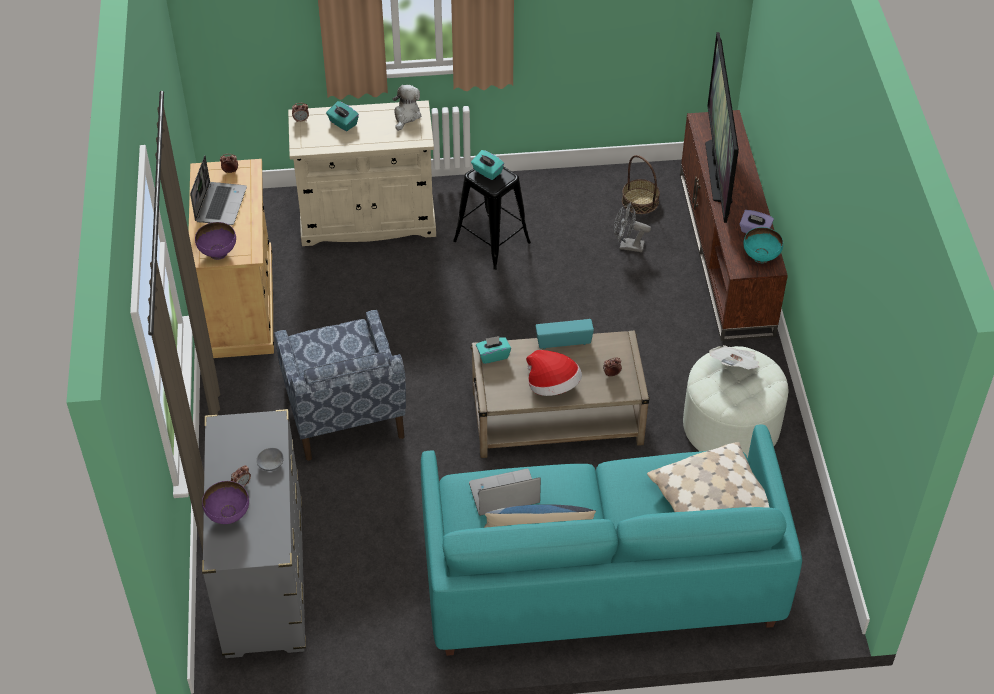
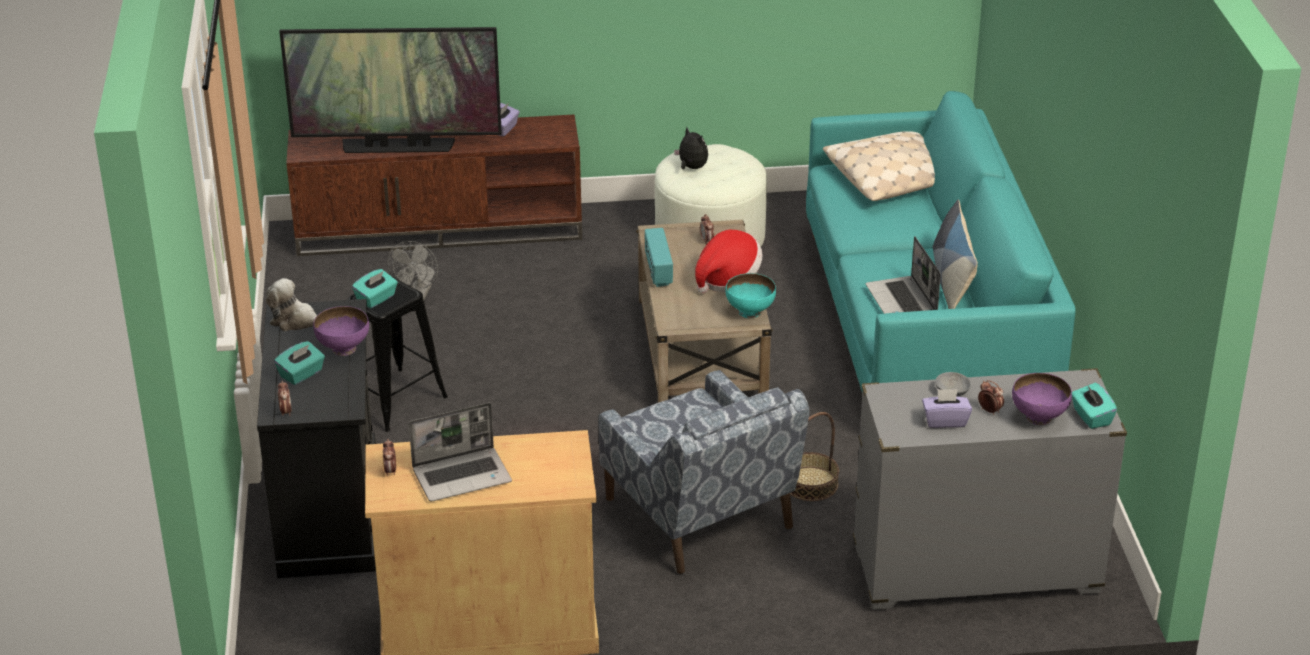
camera: 90 degrees left, 15 degrees down
(218, 253) = (566, 470): purple bowl -> purple bowl (343, 349)
(220, 204) = (463, 475): laptop -> laptop turned 150 degrees clockwise
(233, 456) = (945, 421): none -> purple tissue box
(344, 413) = (700, 516): blue armchair -> blue armchair turned 75 degrees clockwise
(367, 219) = (329, 510): beige cabinet -> black cabinet
(493, 355) = (680, 319): turquoise tissue box -> turquoise tissue box (1091, 417)
(640, 201) = (338, 285): basket -> basket (810, 484)
(734, 366) = (691, 168): newspaper -> plush toy
(760, 257) = (546, 127): turquoise bowl -> turquoise bowl (750, 312)

